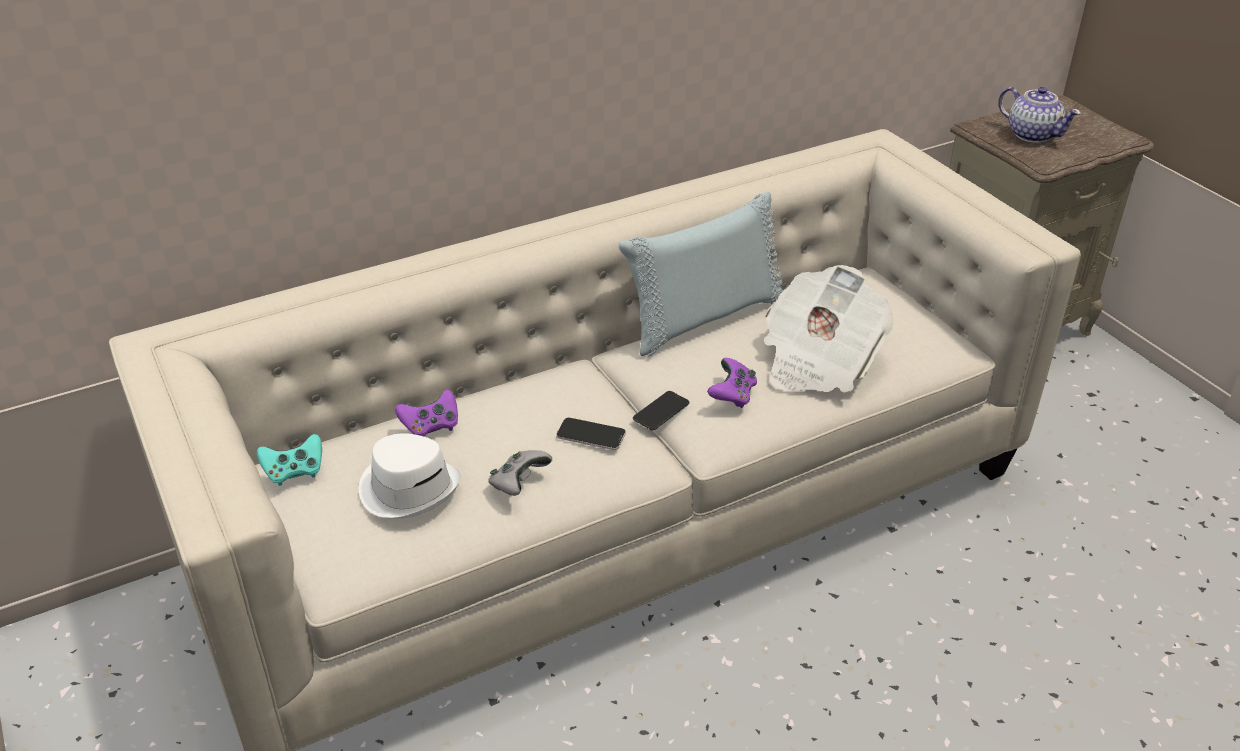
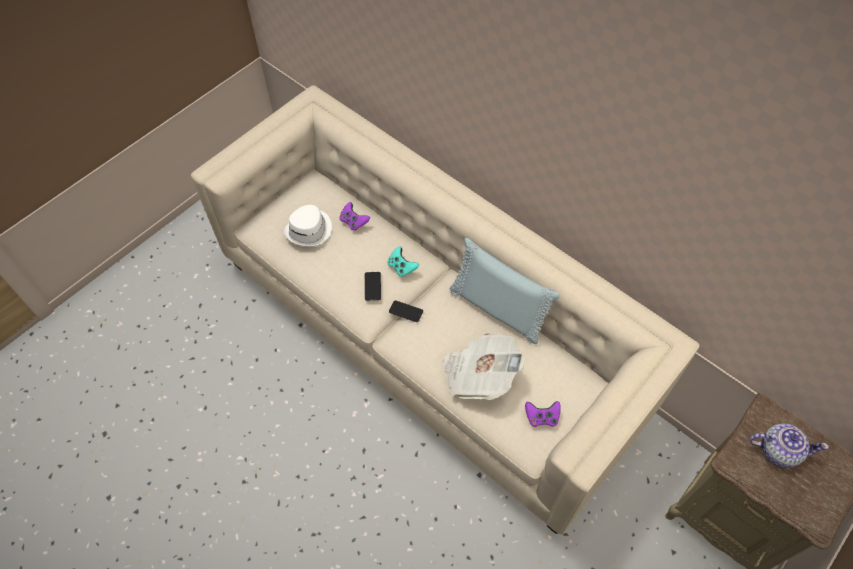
camera: 70 degrees right, 20 degrees up
(294, 472) = (308, 186): turquoise game controller -> turquoise game controller (402, 267)
(519, 484) = (327, 270): grey game controller -> none
(732, 395) = (429, 340): purple game controller -> purple game controller (541, 417)
(1032, 134) = (778, 450): teapot -> teapot turned 105 degrees counterclockwise

